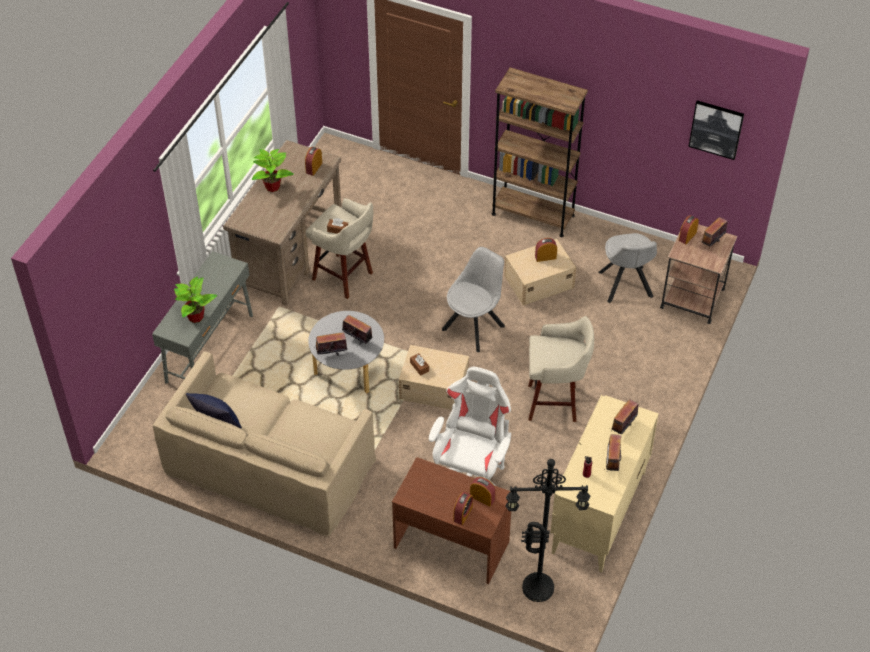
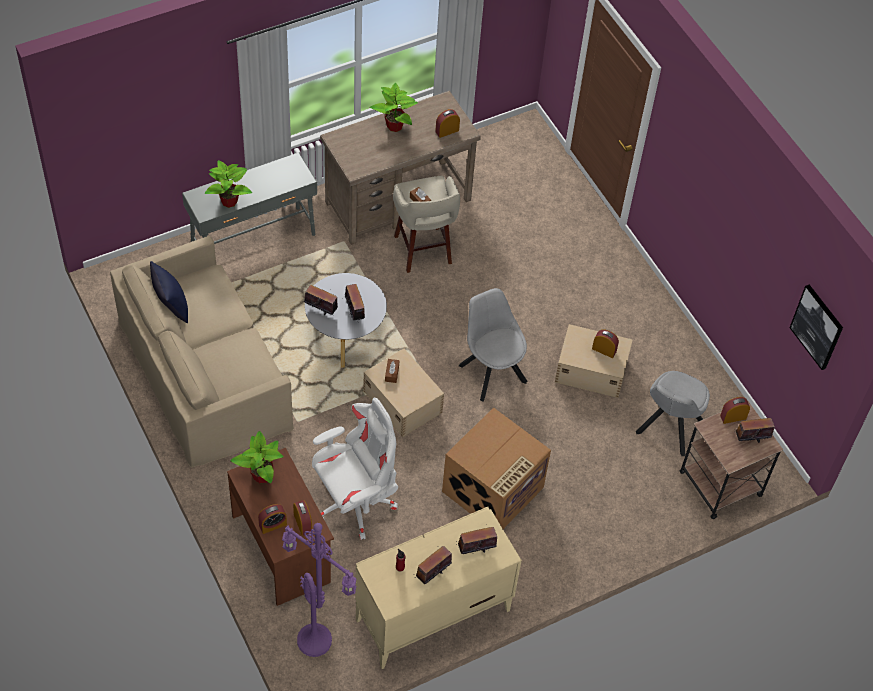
camera: 35 degrees right, 5 degrees up
(419, 487) = (261, 475): none -> potted plant
(474, 326) = (491, 372): grey chair -> grey chair turned 105 degrees counterclockwise
(533, 215) = (649, 304): brown bookcase -> none
(539, 586) = (317, 640): black floor lamp -> purple floor lamp
(555, 403) = (493, 491): beige stool -> cardboard box

